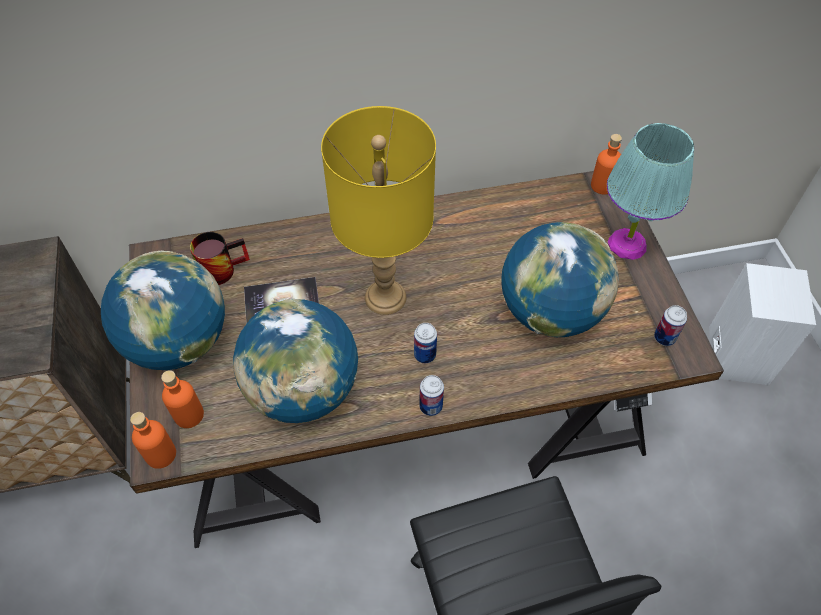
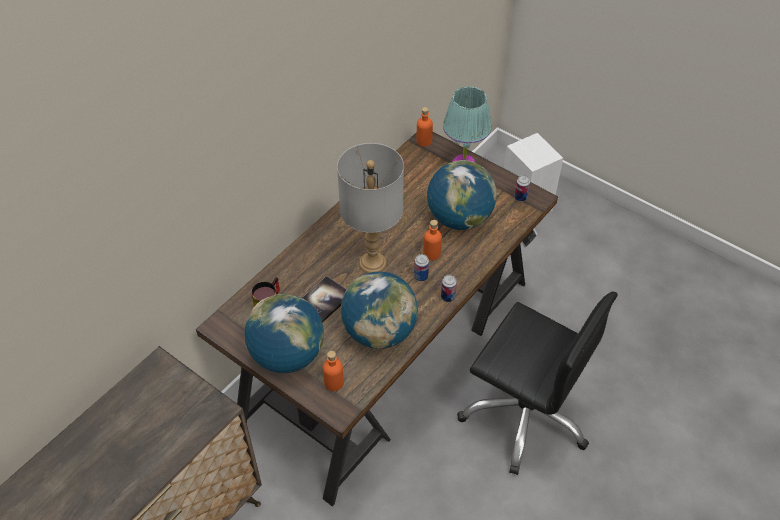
camera: 40 degrees left, 5 degrees down
(161, 454) = (340, 409): orange bottle -> orange bottle (431, 253)
(386, 297) = (372, 262): yellow table lamp -> grey table lamp

